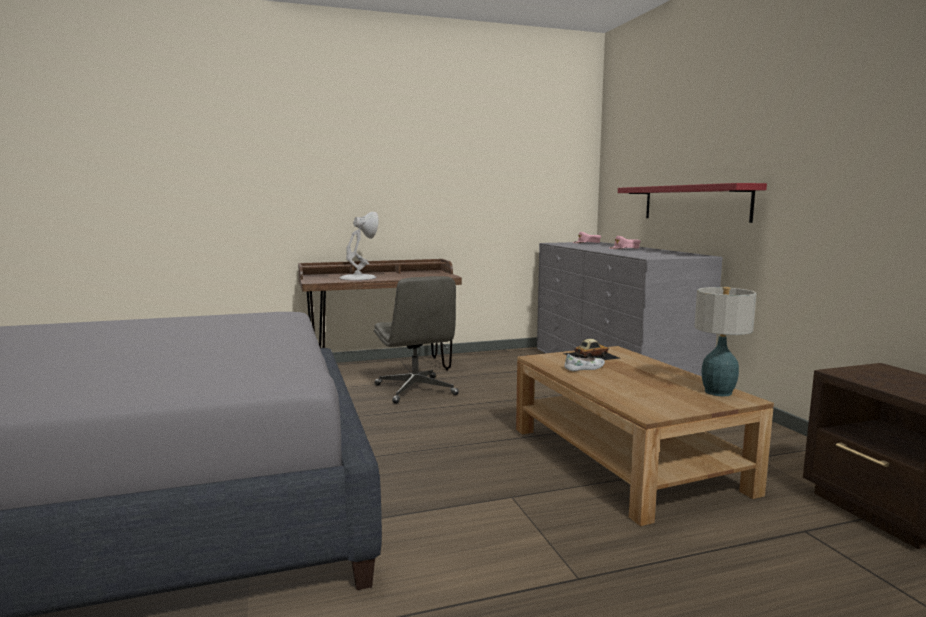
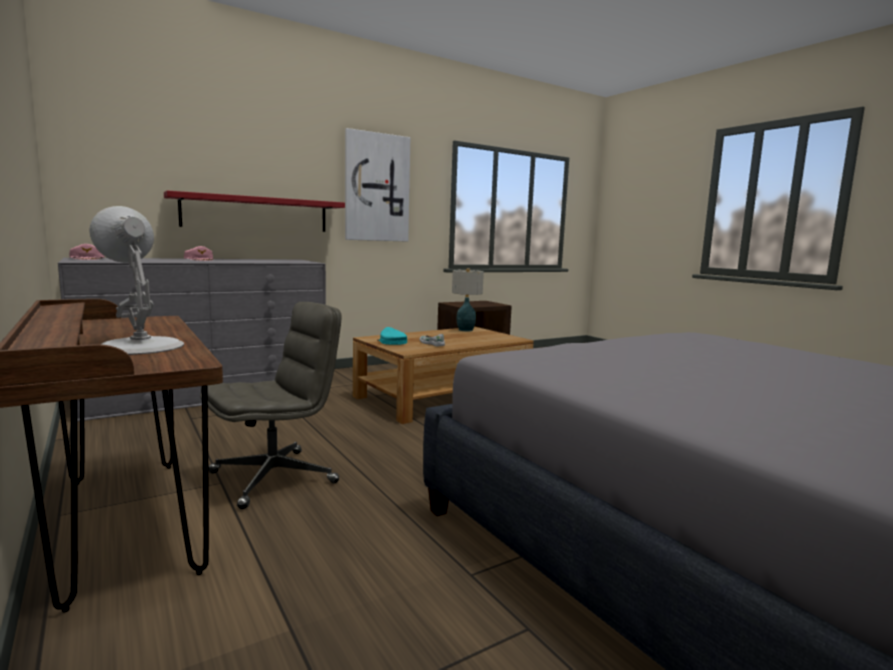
camera: 105 degrees left, 0 degrees up
(590, 355) = (392, 342): toy car -> turquoise cap
(826, 151) = (377, 187): none -> picture

